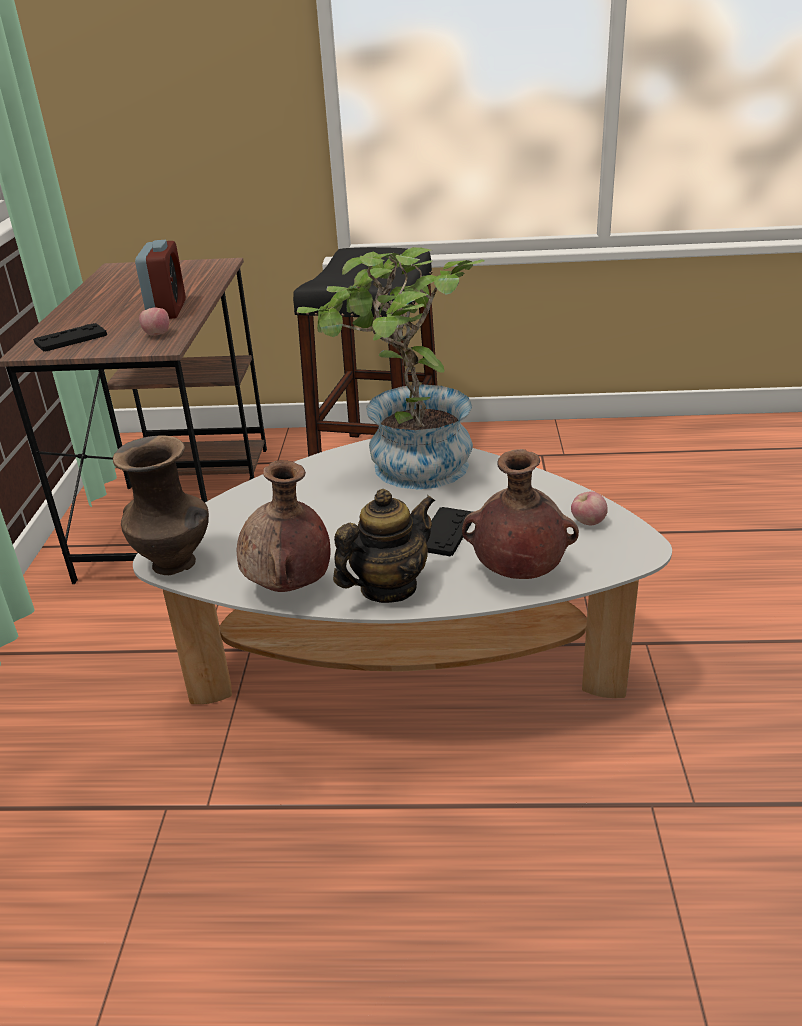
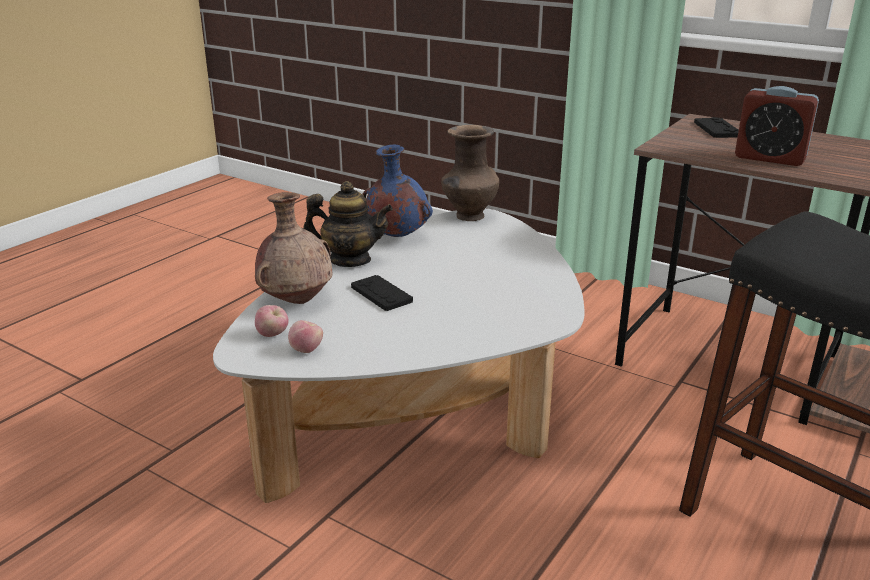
camera: 120 degrees right, 5 degrees down
(157, 334) = (695, 148): apple -> apple (273, 335)
(289, 587) = (396, 237): brown vase -> blue vase
(388, 588) = (350, 260): teapot -> teapot turned 75 degrees counterclockwise
(407, 469) = (499, 310): potted plant -> none

